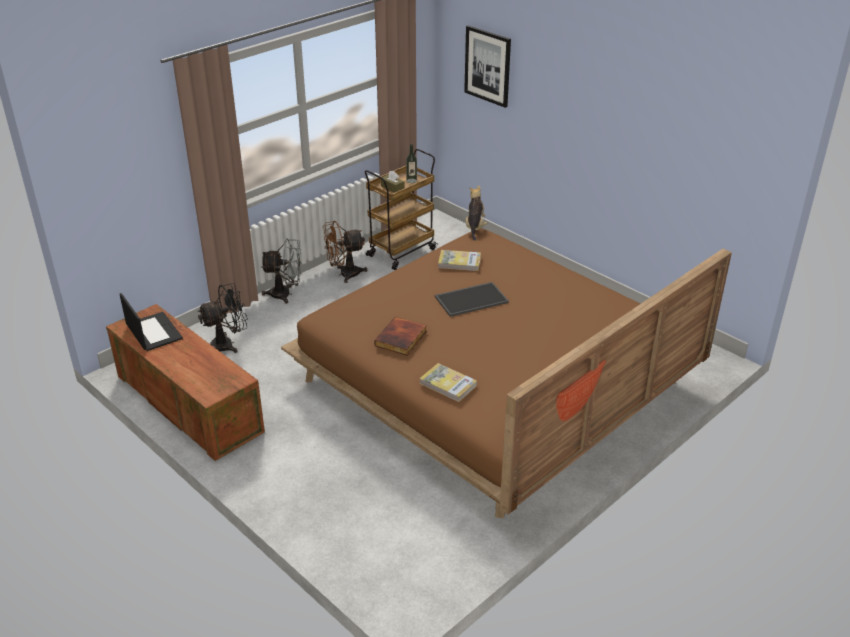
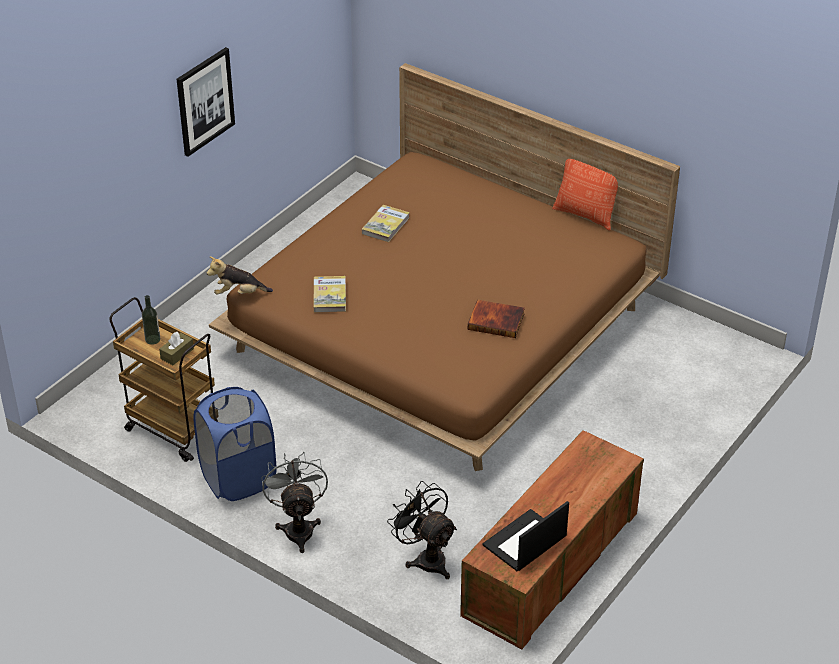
camera: 100 degrees left, 5 degrees up
(344, 274) = (238, 478): brown fan -> blue laundry basket
(448, 384) = (561, 283): book -> book (385, 225)
(471, 299) = (406, 280): tray -> none
(488, 66) = (75, 163): picture -> picture (205, 101)

